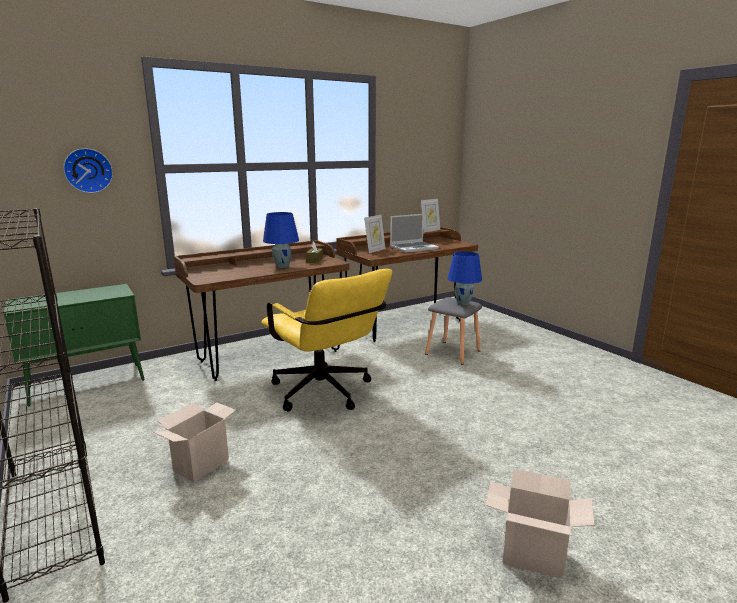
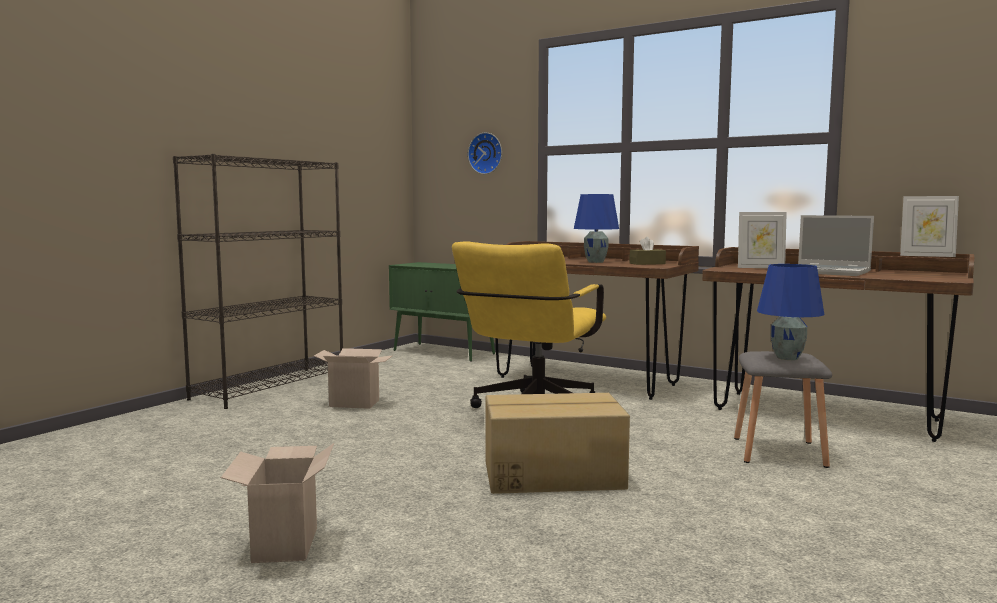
camera: 65 degrees right, 10 degrees down
(450, 419) = (552, 475): none -> cardboard box

